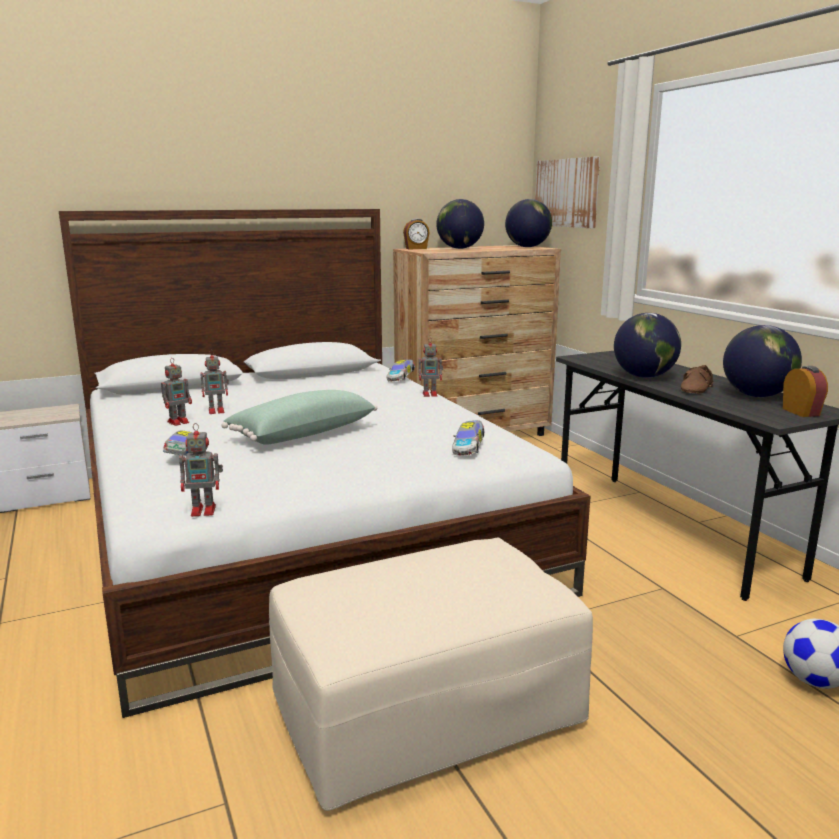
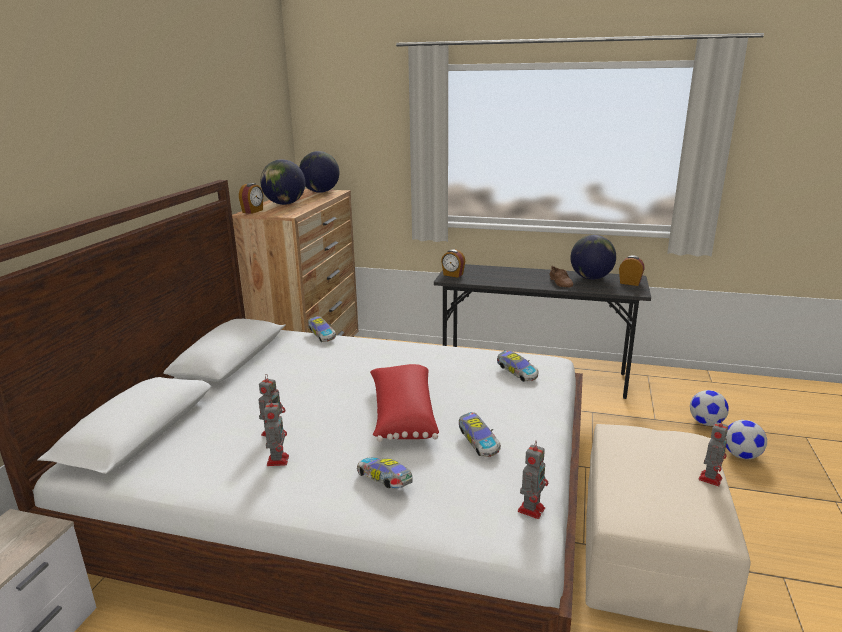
camera: 50 degrees left, 5 degrees up
(295, 466) = (477, 442): none -> toy car
(302, 433) = (402, 415): green pillow -> red pillow
(431, 394) = (379, 341): toy robot -> toy robot (710, 478)
(567, 193) = (344, 143): picture -> none
(593, 357) = (453, 275): none -> alarm clock
(644, 377) = (518, 282): globe -> none
(780, 736) = (741, 455): none -> football

